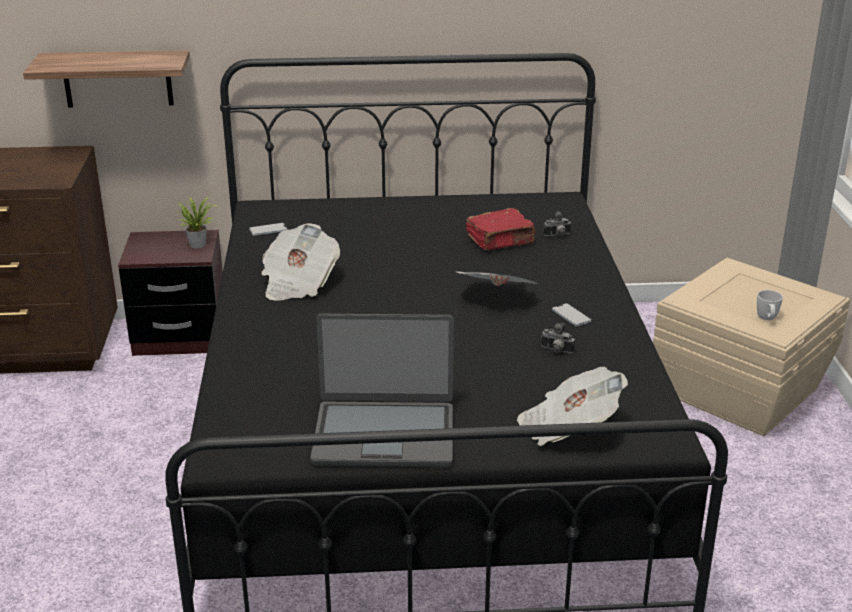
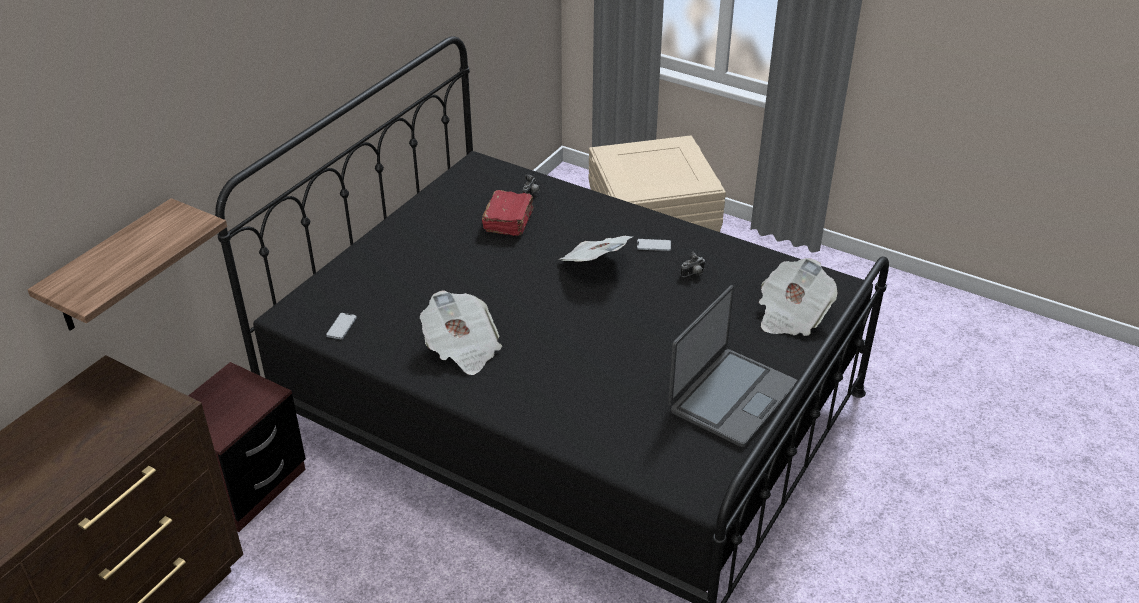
camera: 55 degrees left, 10 degrees up
(198, 244) = (244, 385): potted plant -> none
(767, 320) = (685, 177): white mug -> none

